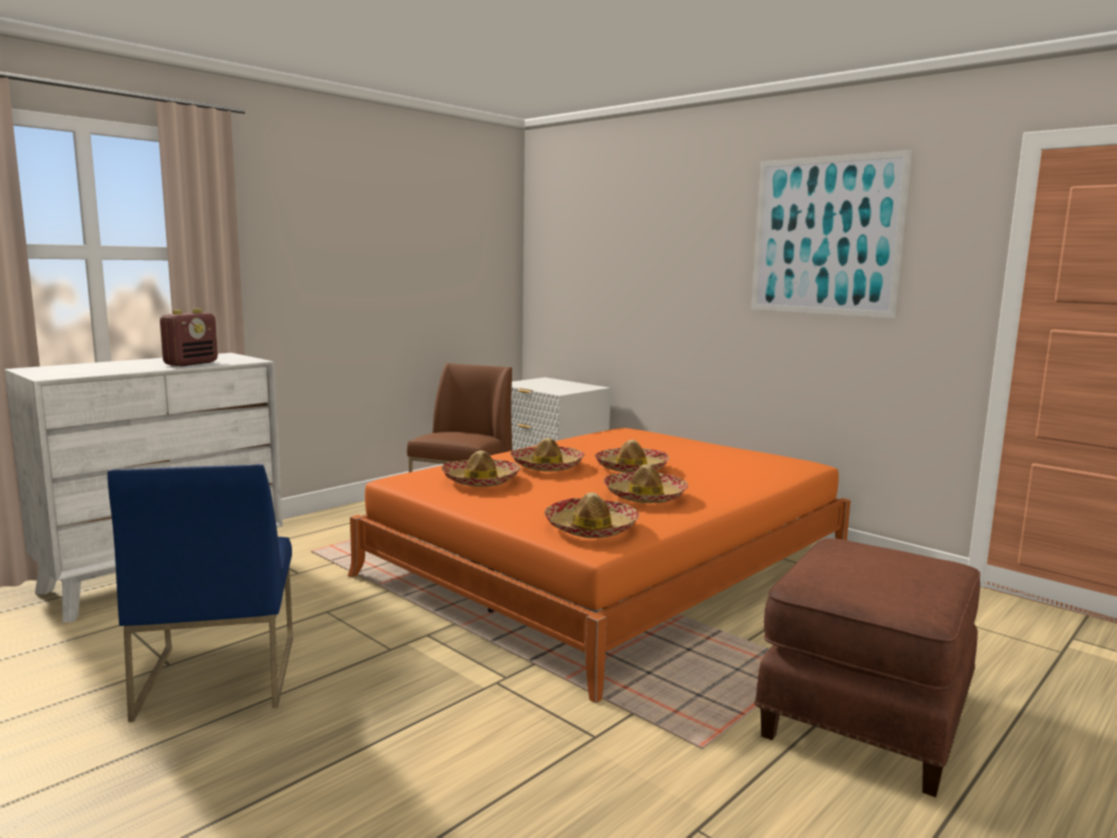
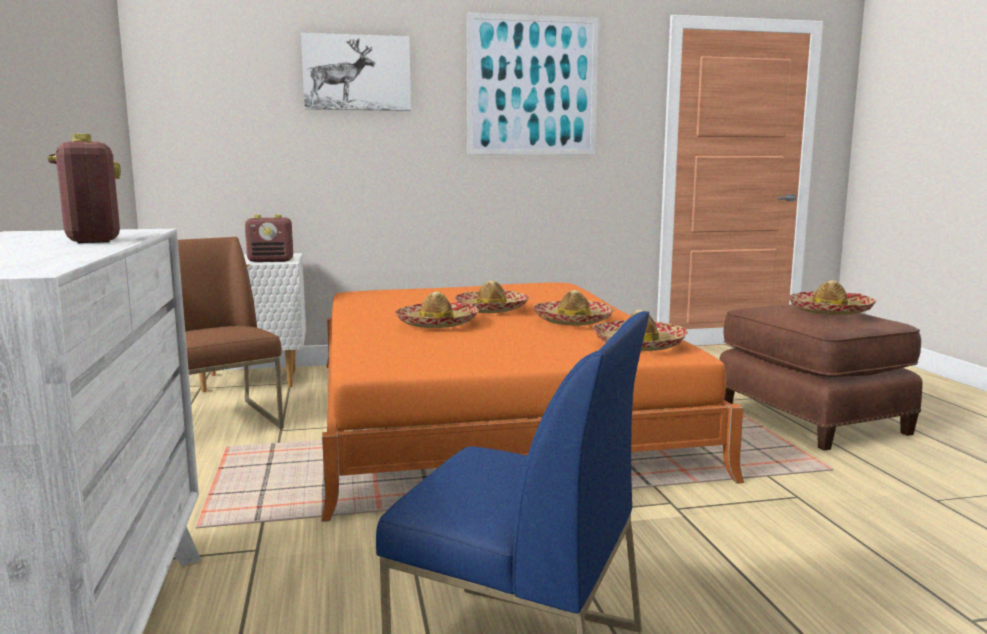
camera: 55 degrees left, 0 degrees up
(481, 481) = (439, 346): hat -> hat (830, 311)
(556, 390) = (271, 261): none -> radio
(664, 228) = (357, 73): none -> picture

